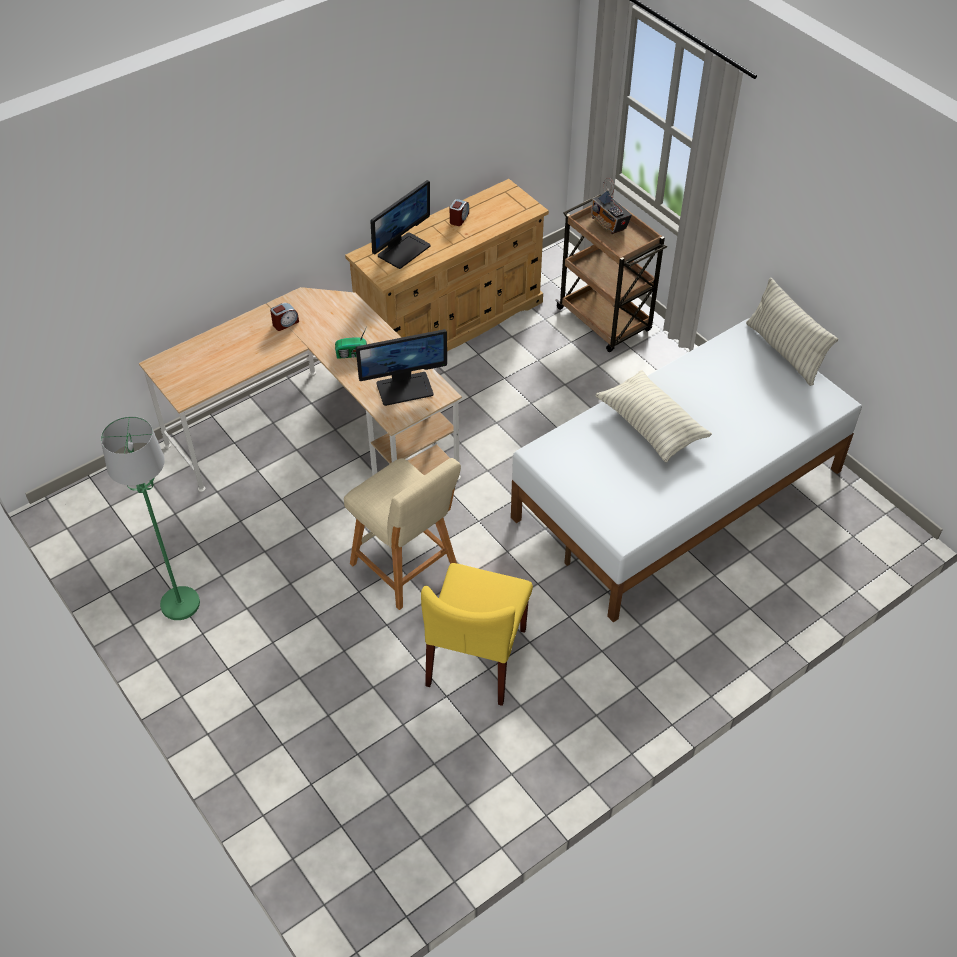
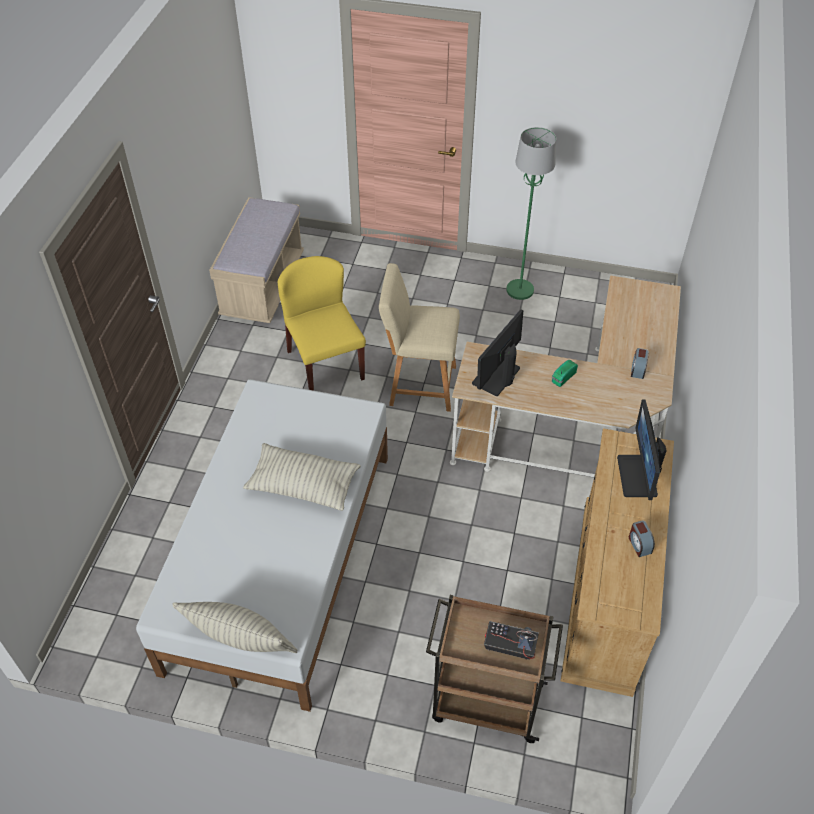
camera: 140 degrees right, 0 degrees up
(450, 830) = (263, 286): none -> beige bench

